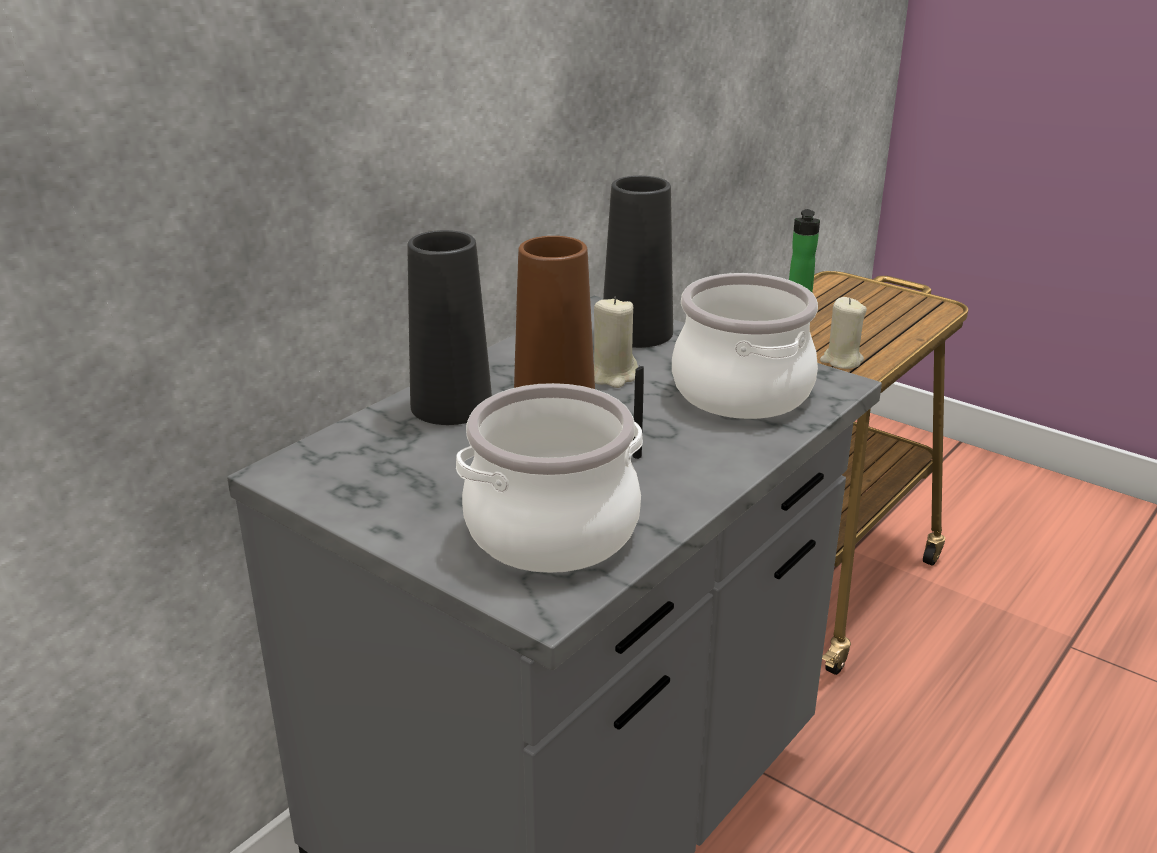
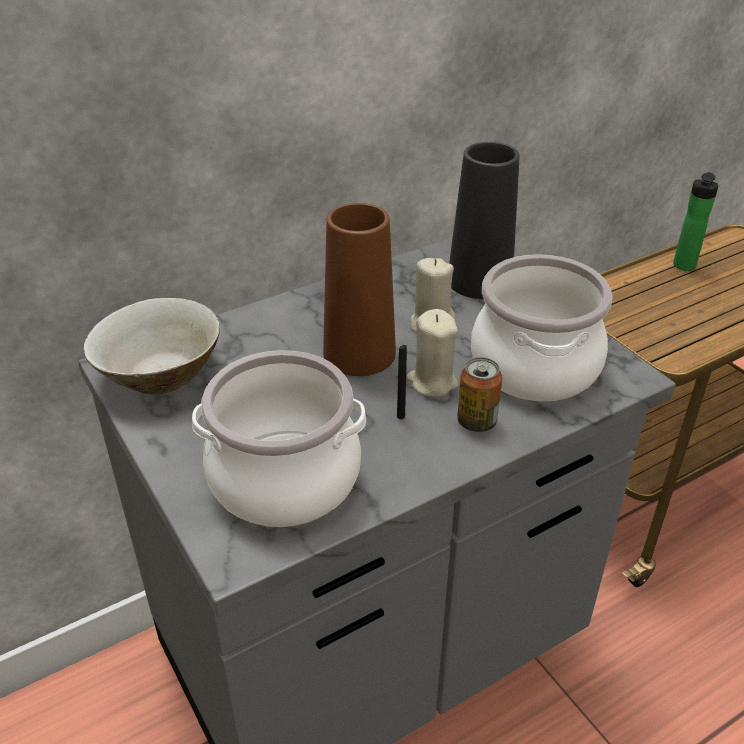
camera: 20 degrees right, 10 degrees up
(341, 470) = (160, 375): none -> beige bowl
(451, 405) = (281, 327): black vase -> none
(716, 446) = (476, 421): none -> can
(841, 361) = (698, 325): beige candle -> beige candle (432, 382)

